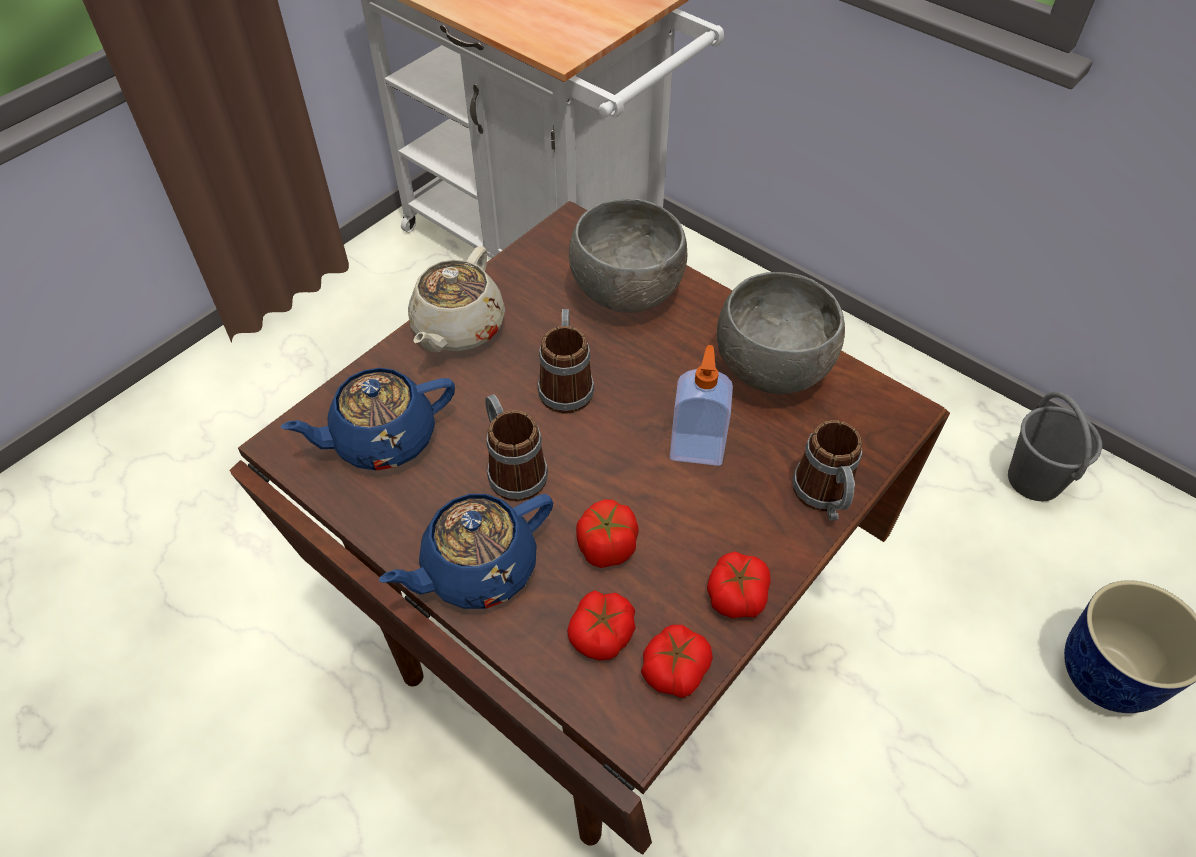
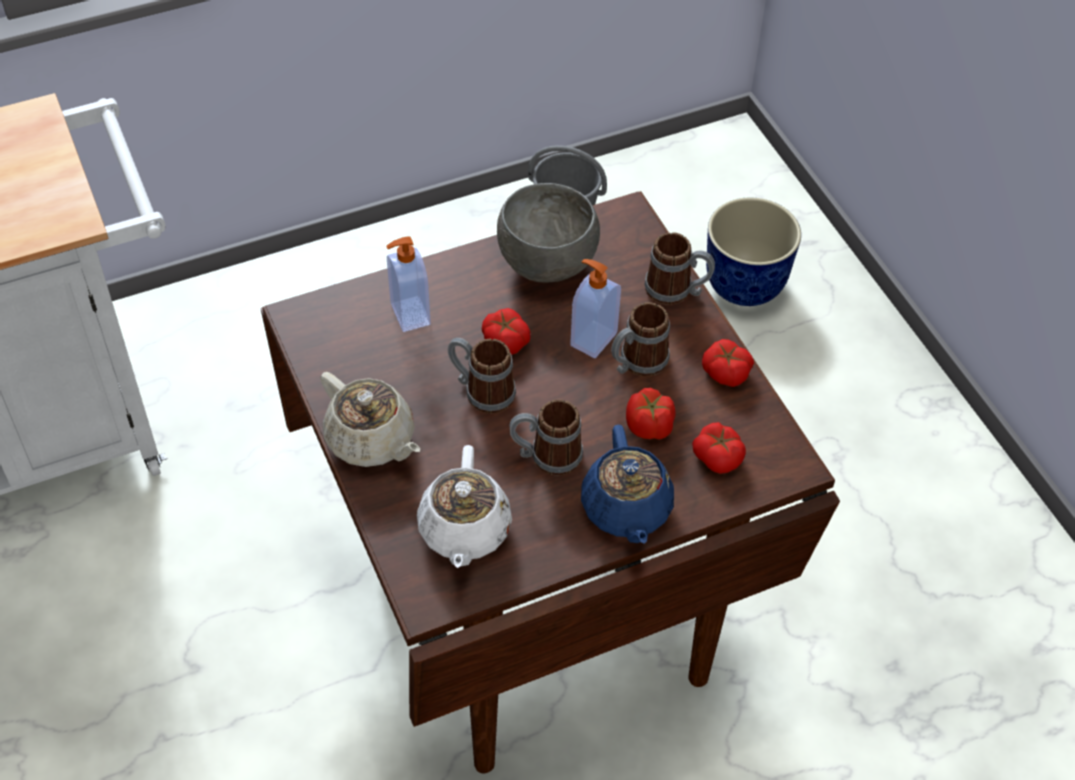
camera: 65 degrees left, 0 degrees up
(382, 439) = (464, 531): blue teapot -> white teapot
(626, 294) = (408, 315): grey bowl -> soap dispenser
(674, 669) = (763, 428): tomato -> tomato (505, 341)
(689, 501) = (637, 363): none -> mug

